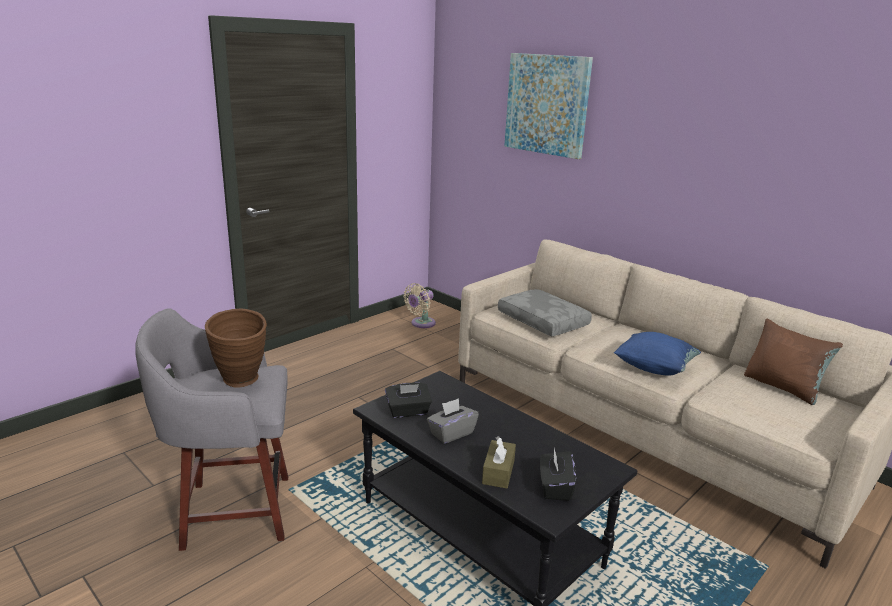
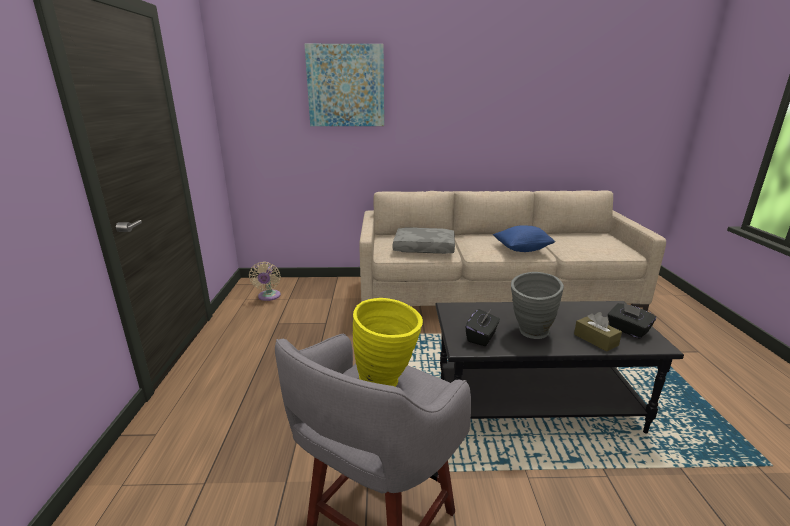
camera: 45 degrees left, 0 degrees up
(242, 383) = (388, 382): brown vase -> yellow vase
(451, 433) = (530, 334): grey tissue box -> grey vase
(783, 387) = (576, 236): brown pillow -> none

